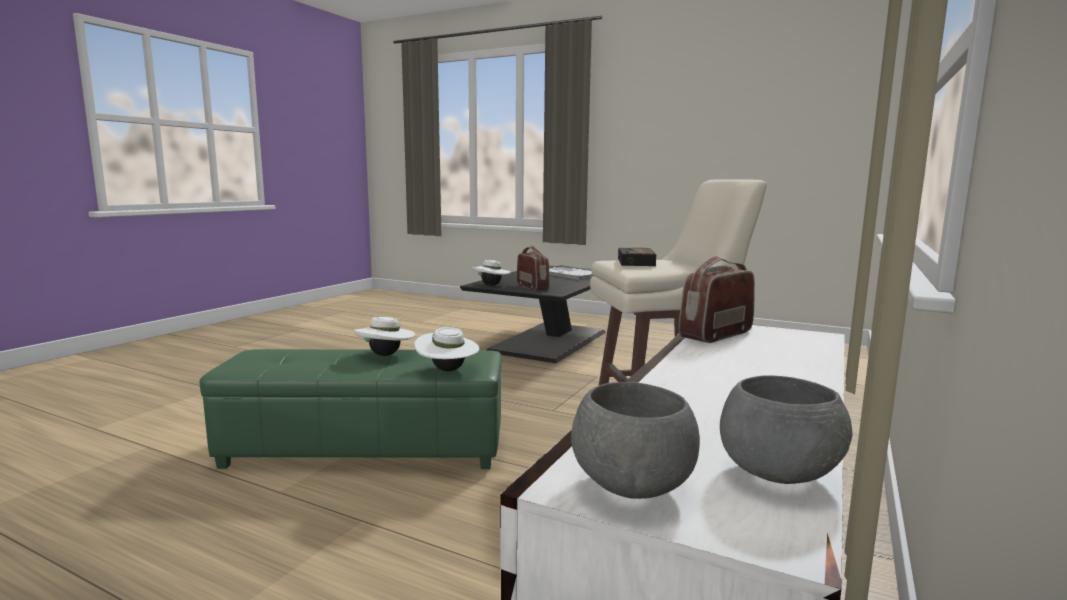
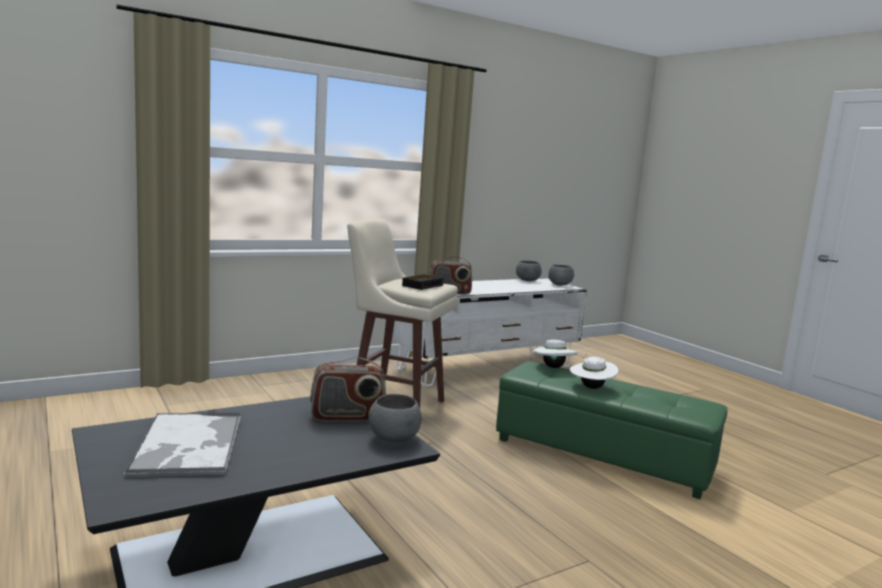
camera: 150 degrees left, 0 degrees up
(491, 285) = (393, 439): white hat -> grey bowl
(533, 287) = (347, 417): radio -> radio turned 105 degrees counterclockwise

